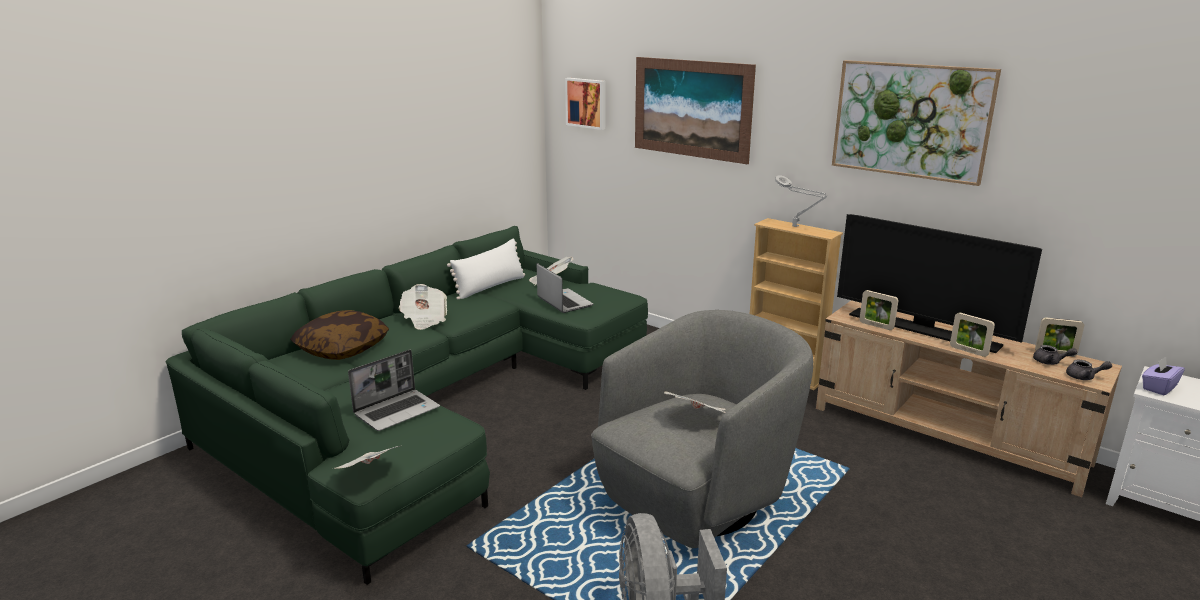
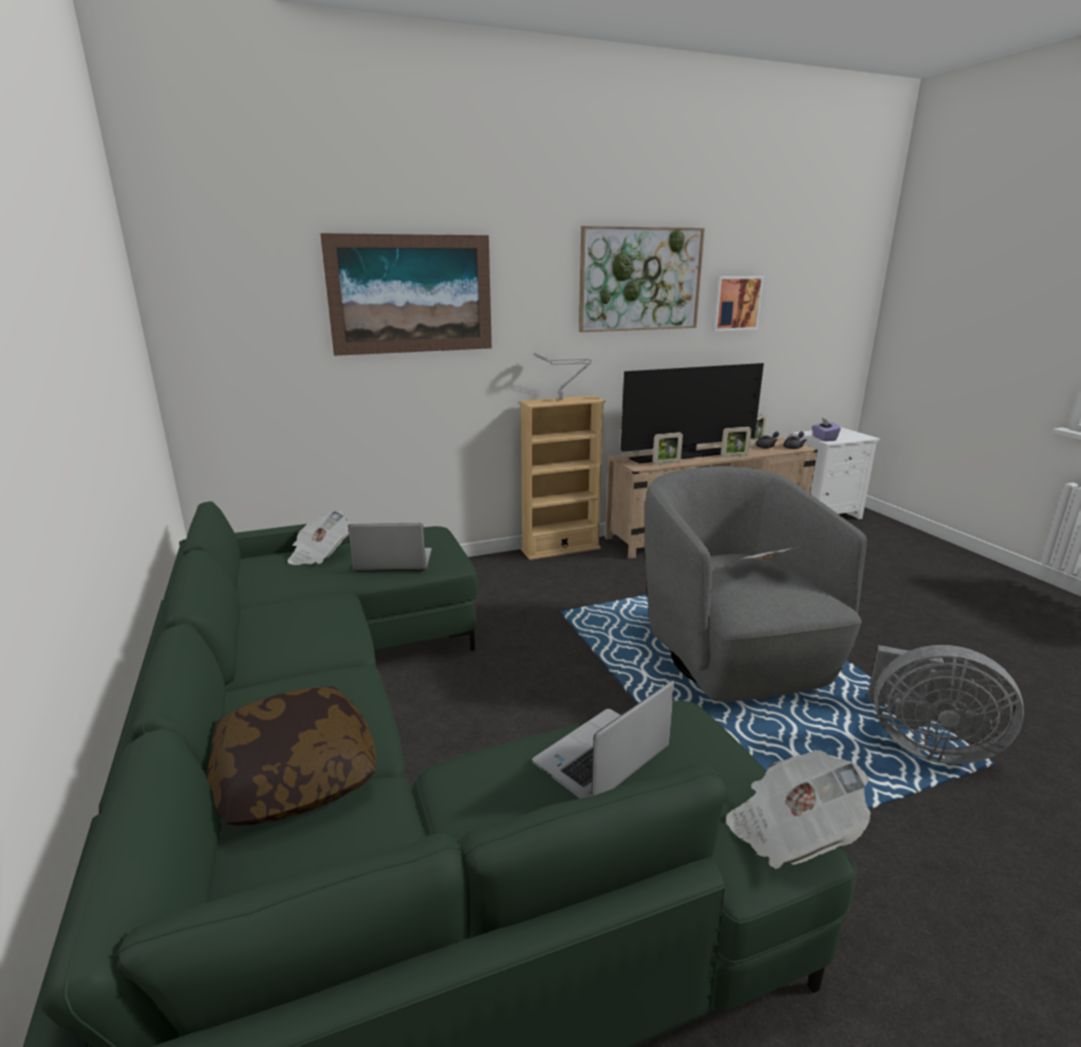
camera: 60 degrees left, 0 degrees up
(397, 411) = (601, 759): laptop -> laptop turned 120 degrees counterclockwise
(424, 319) = (301, 665): newspaper -> none
(490, 287) = (265, 592): white pillow -> none
(587, 103) = (235, 306): picture -> picture (735, 303)

